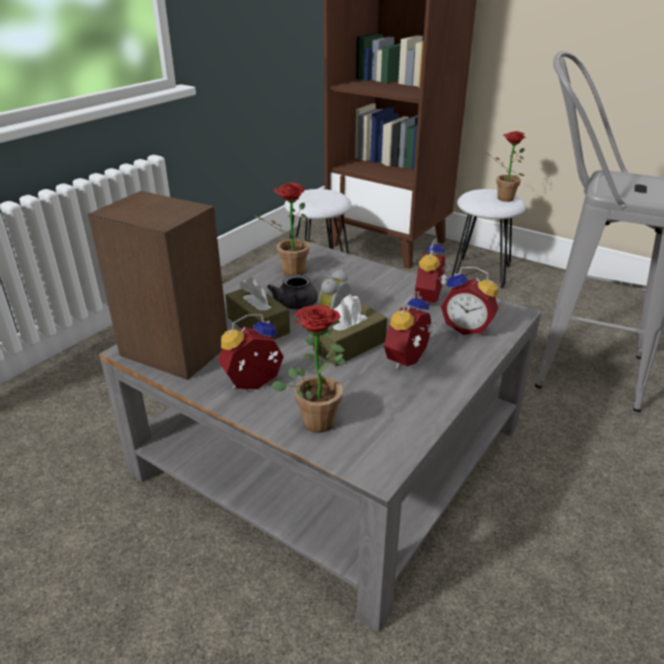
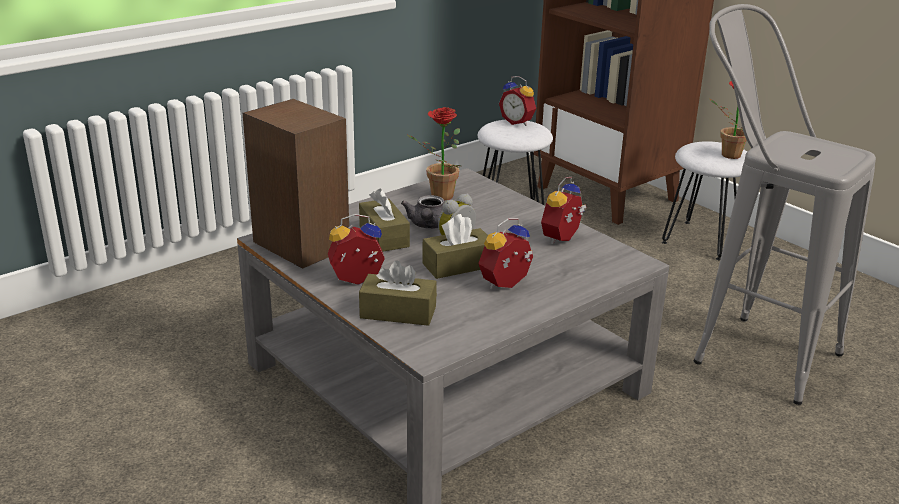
camera: 15 degrees right, 5 degrees down
(317, 417) = (398, 312): potted plant -> brown tissue box
(467, 327) = (581, 267): alarm clock -> alarm clock (518, 122)

